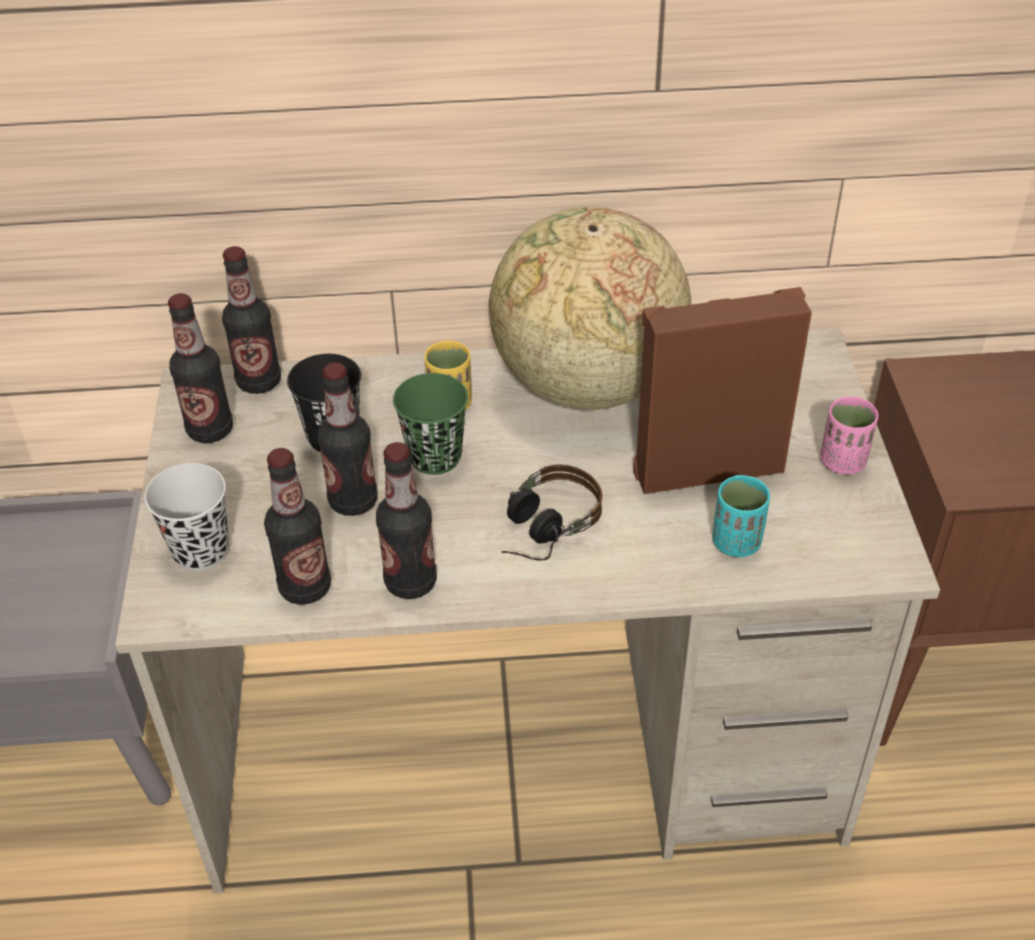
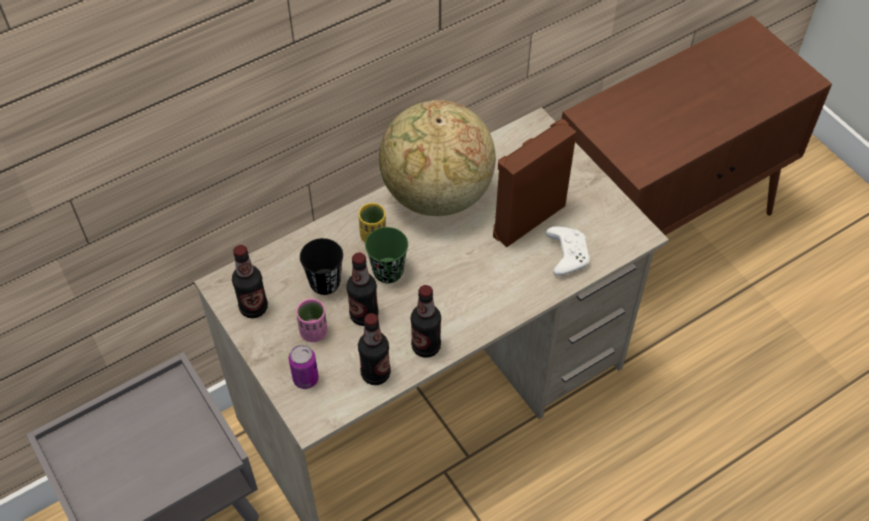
camera: 30 degrees left, 10 degrees up
(201, 551) = (305, 379): black cup -> can
(259, 382) = (257, 266): bottle -> none
(541, 531) = (470, 290): headphones -> none
(736, 542) = (566, 255): turquoise cup -> white game controller
(843, 462) = (588, 188): pink cup -> pink cup (314, 332)

